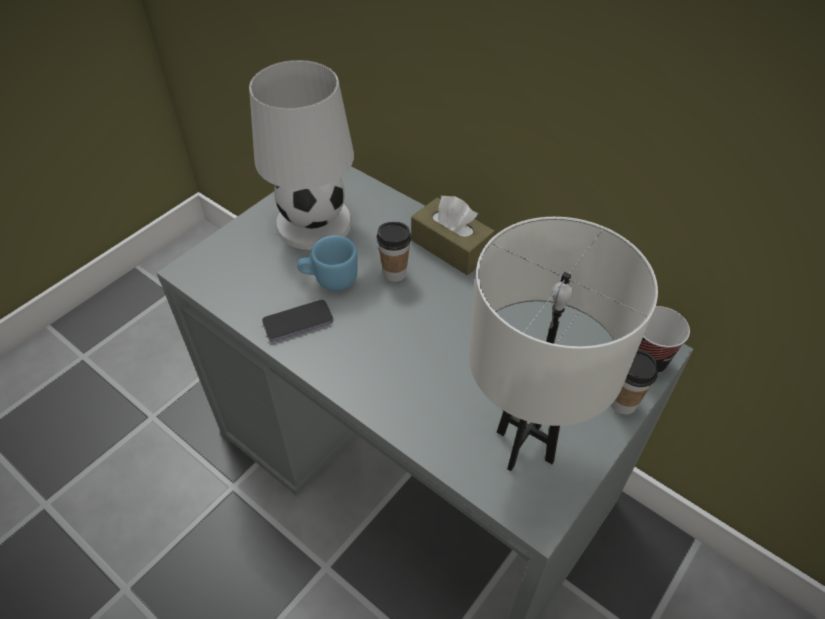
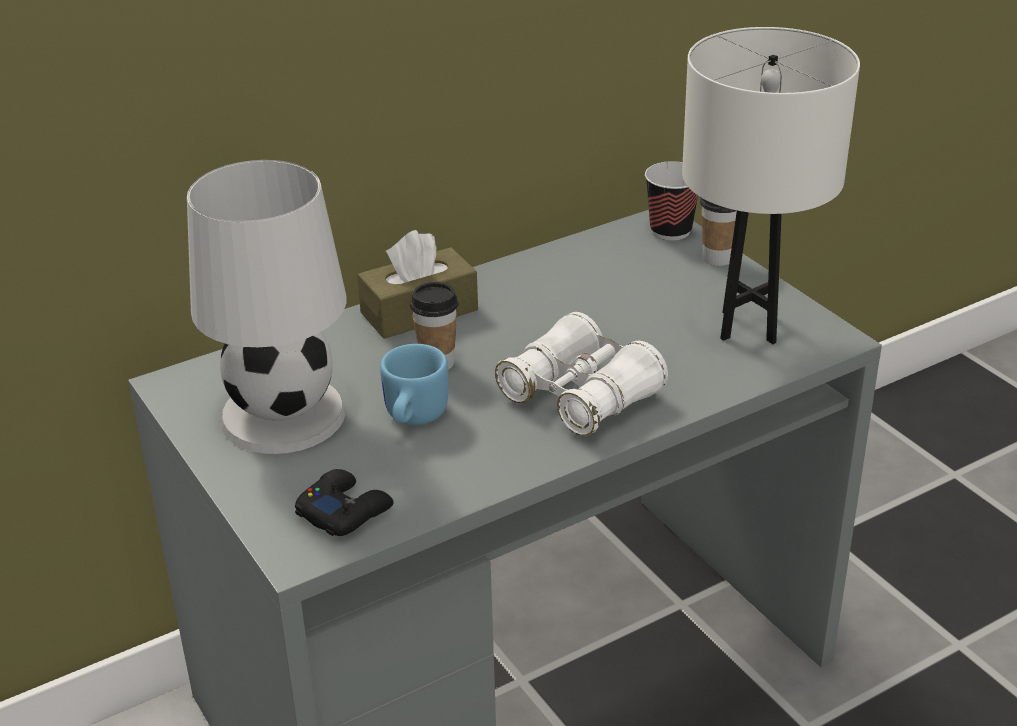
camera: 70 degrees left, 15 degrees down
(230, 276) = (344, 511): none -> black game controller
(298, 322) = (477, 457): phone -> none
(385, 358) = (580, 396): none -> white binoculars

